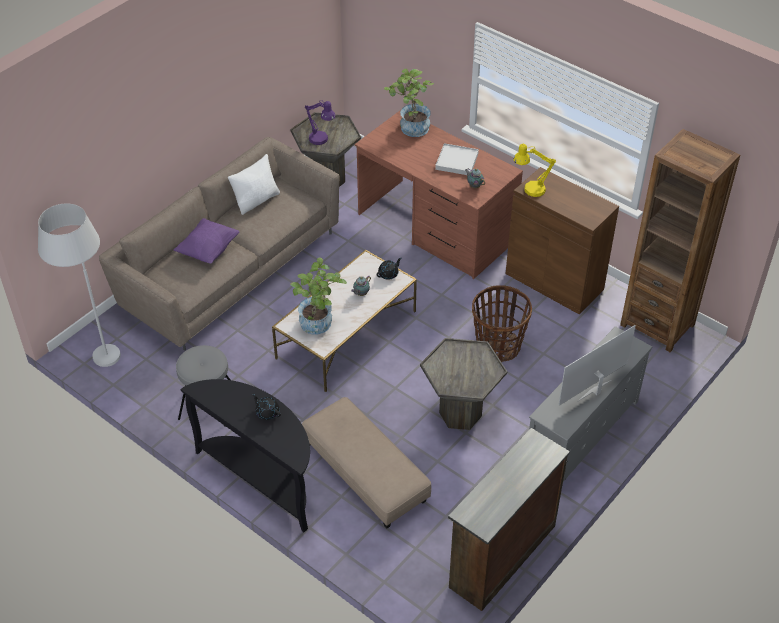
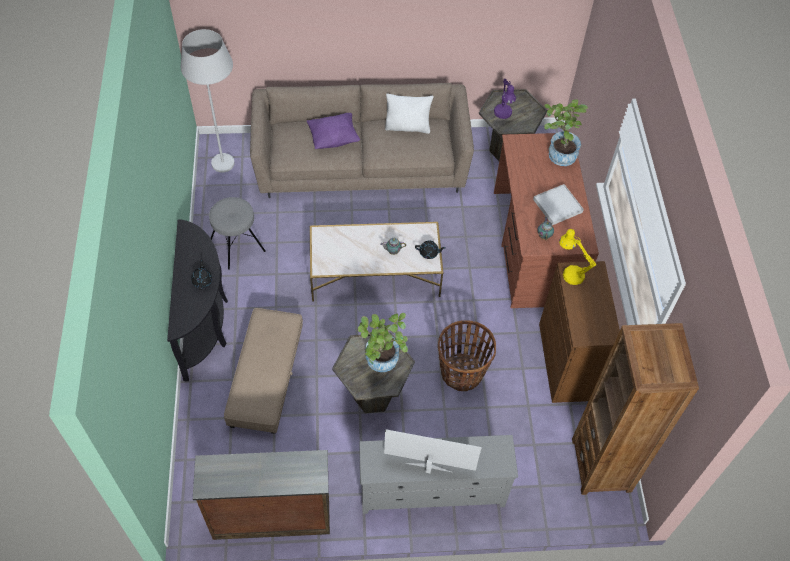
camera: 45 degrees right, 10 degrees up
(319, 325) = (337, 250): potted plant -> potted plant (381, 363)

